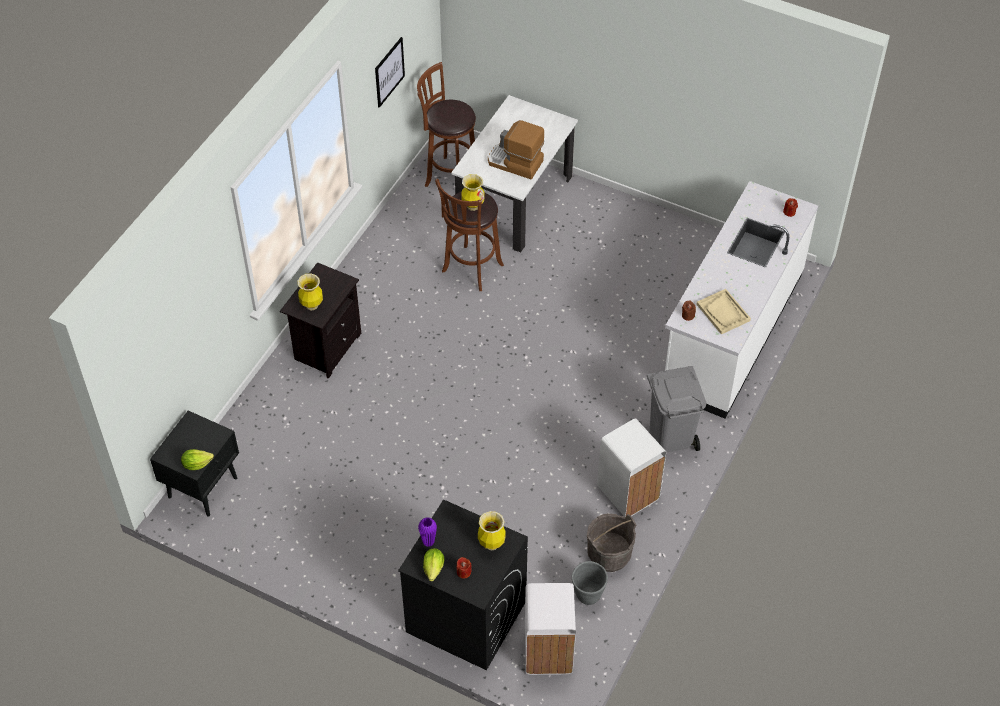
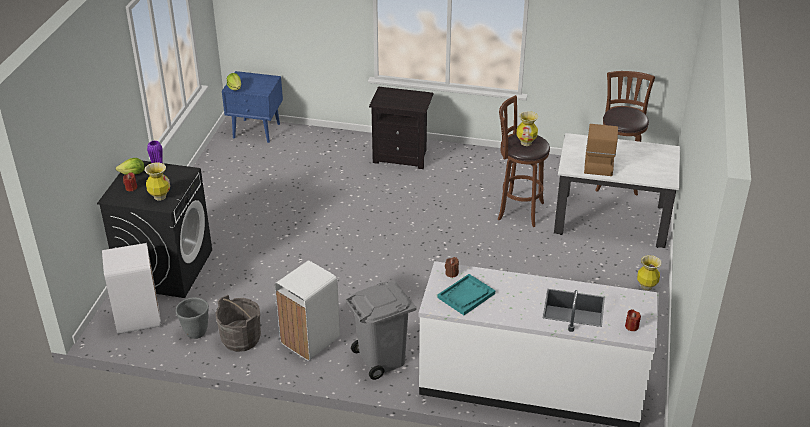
camera: 75 degrees right, 15 degrees down
(204, 486) = (257, 131): black nightstand -> blue nightstand
(312, 305) = (389, 98): vase -> vase (646, 286)
(389, 72) = (599, 37): picture -> none
(723, 312) = (466, 296): beige tray -> turquoise tray

